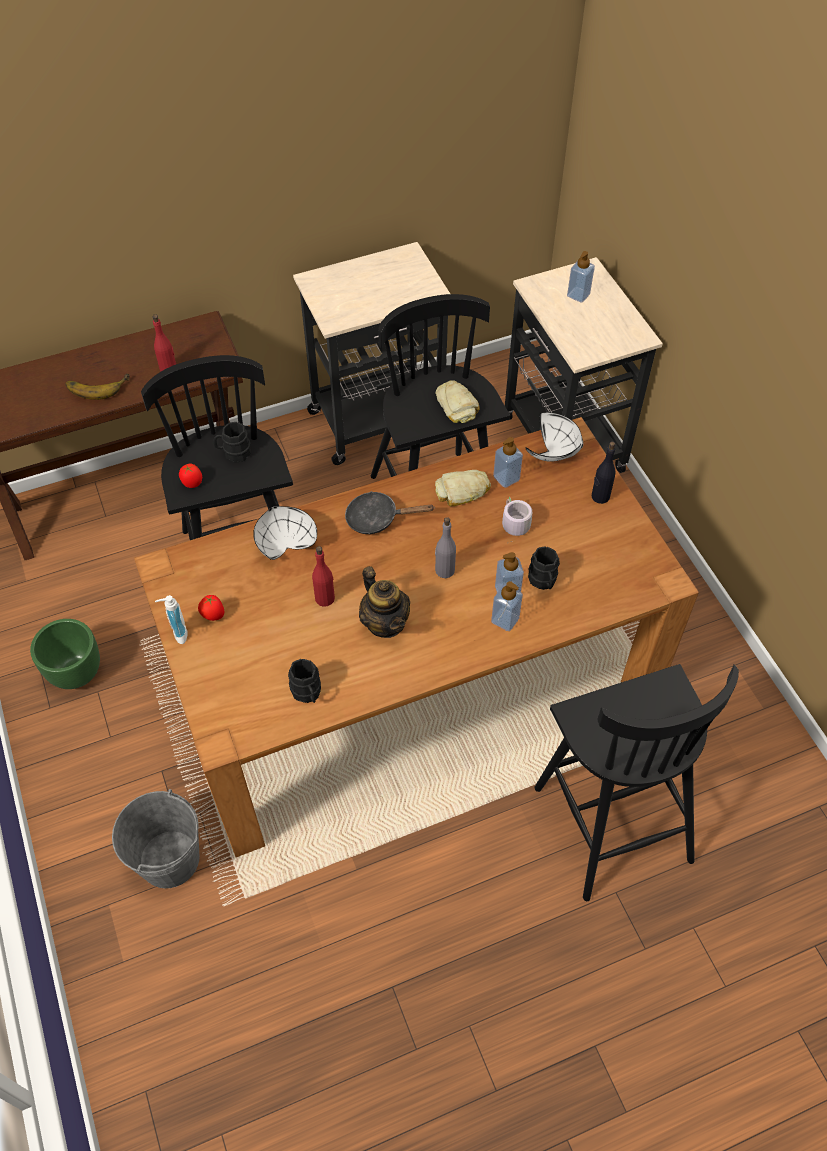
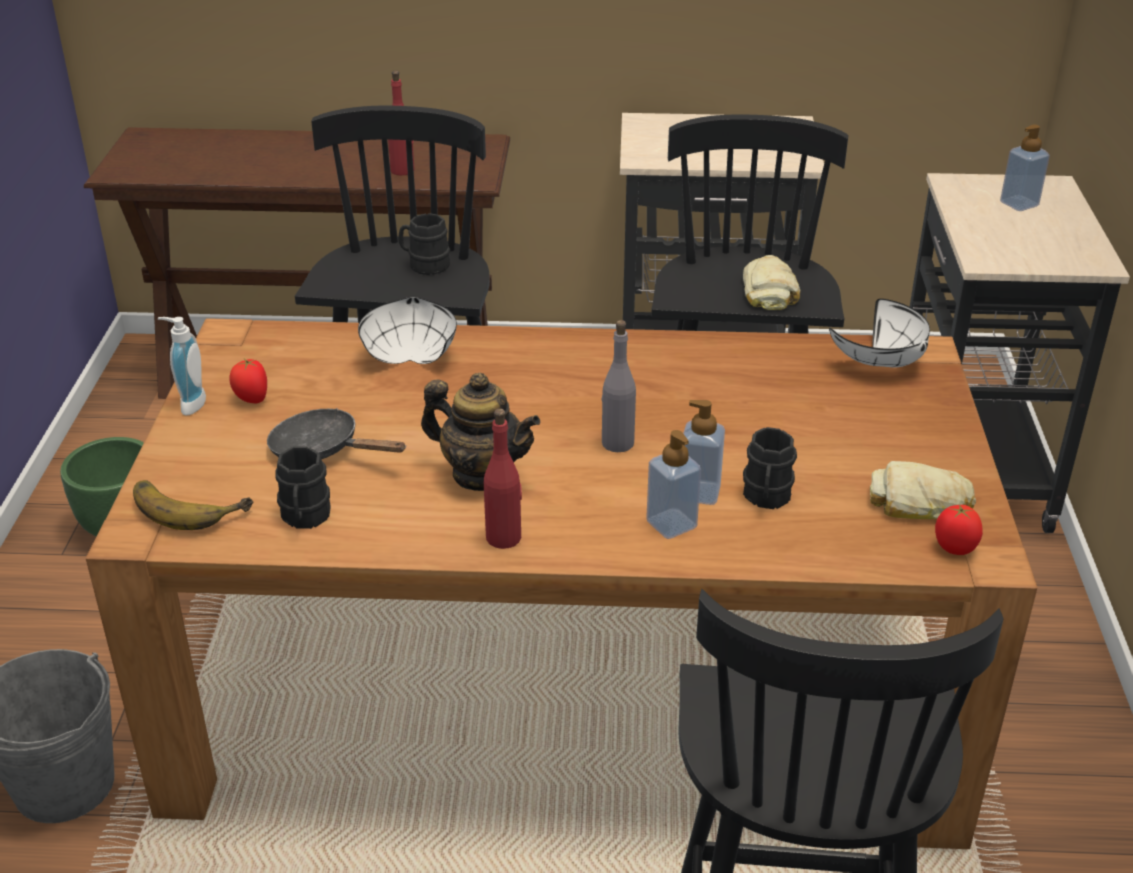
camera: 25 degrees right, 20 degrees down
(97, 385) = (307, 163): banana -> banana (190, 504)
(192, 483) = (347, 279): tomato -> tomato (954, 548)
(325, 598) = (418, 424): red bottle -> red bottle (504, 537)
(377, 518) = (560, 364): black frying pan -> black frying pan (323, 450)
(385, 623) = (482, 474): teapot -> teapot turned 60 degrees counterclockwise
(463, 491) = (709, 368): bread -> bread (920, 503)
(506, 478) = (786, 371): soap dispenser -> none
(513, 523) = (762, 421): grey mug -> none
(600, 496) = (927, 428): black bottle -> none

